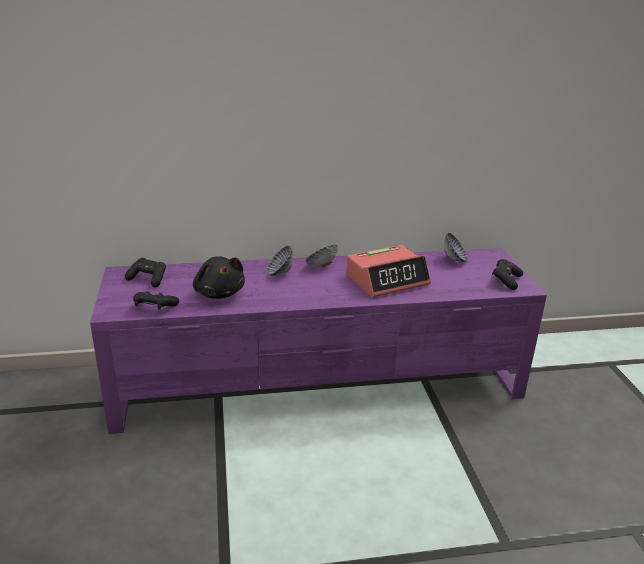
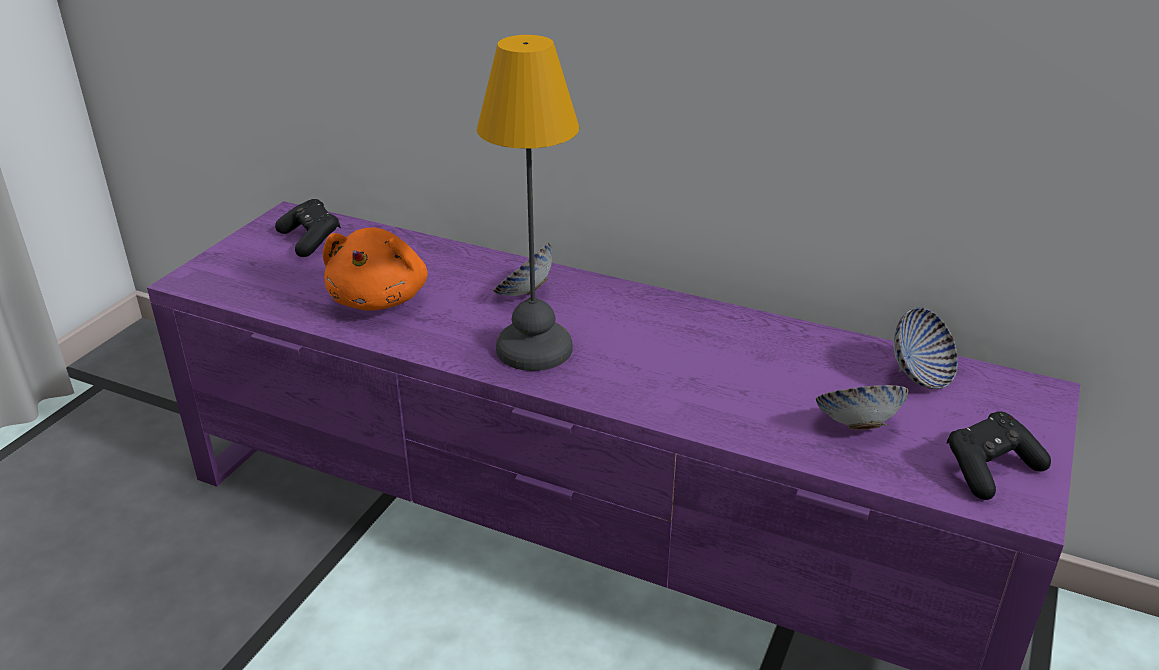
camera: 35 degrees right, 5 degrees up
(155, 308) = (256, 293): black game controller -> none
(219, 293) = (380, 298): black plush toy -> orange plush toy
(312, 291) = (536, 348): none -> table lamp
(321, 266) = (615, 303): bowl -> bowl (857, 425)
(387, 280) = (709, 373): alarm clock -> none

